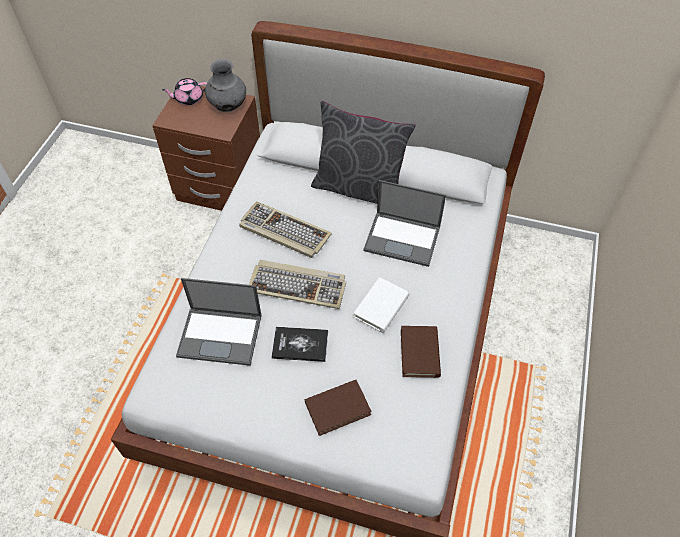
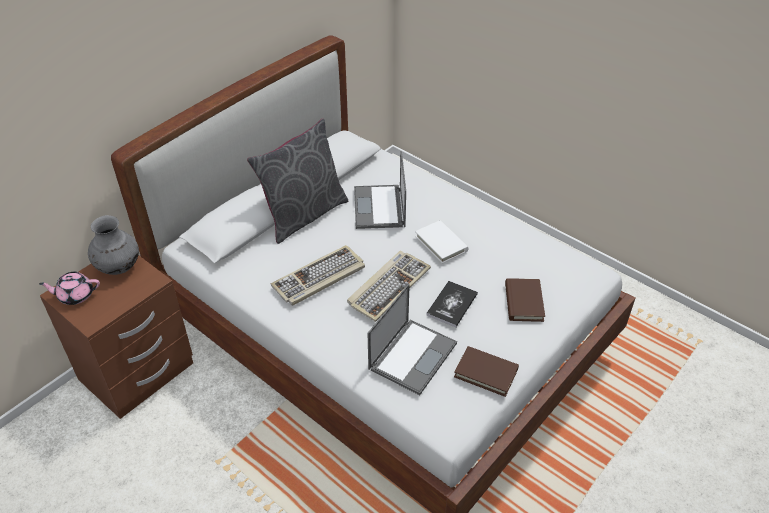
camera: 65 degrees left, 10 degrees down
(188, 99) = (75, 295): pink teapot -> pink teapot turned 75 degrees clockwise
(403, 238) = (379, 208): laptop -> laptop turned 135 degrees clockwise
(420, 353) = (496, 238): brown book -> brown book (486, 373)

